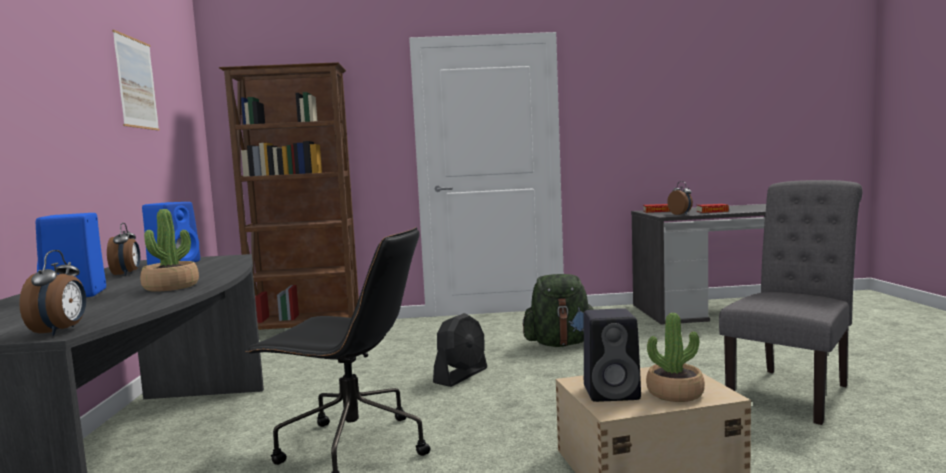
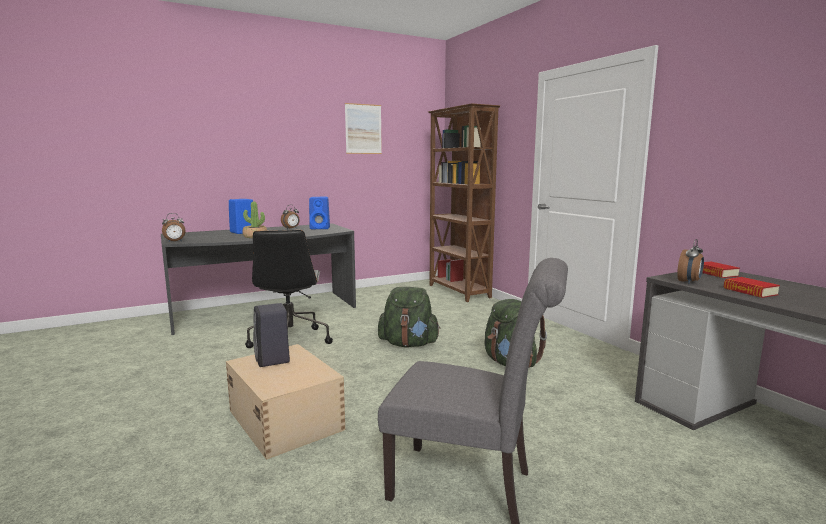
camera: 65 degrees right, 5 degrees up
(461, 375) = (409, 344): black fan -> green backpack
(675, 393) = (273, 376): potted plant -> none

